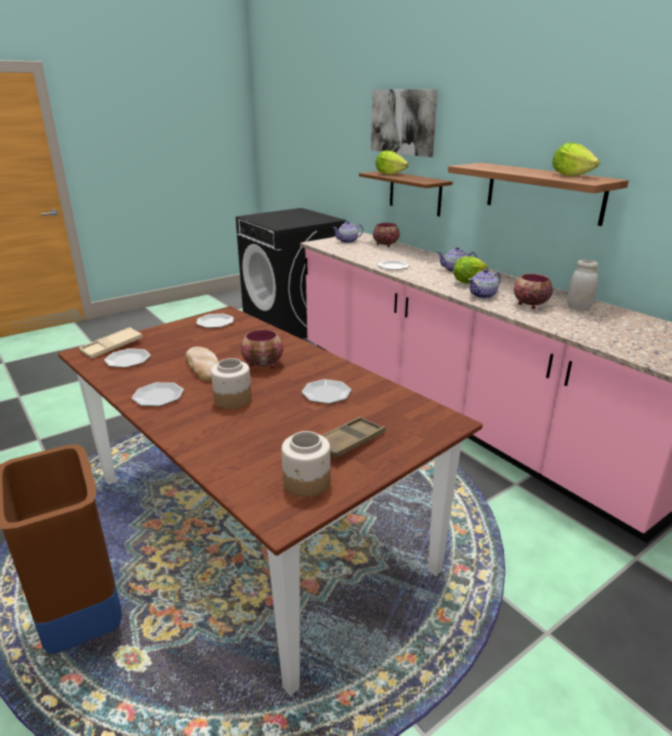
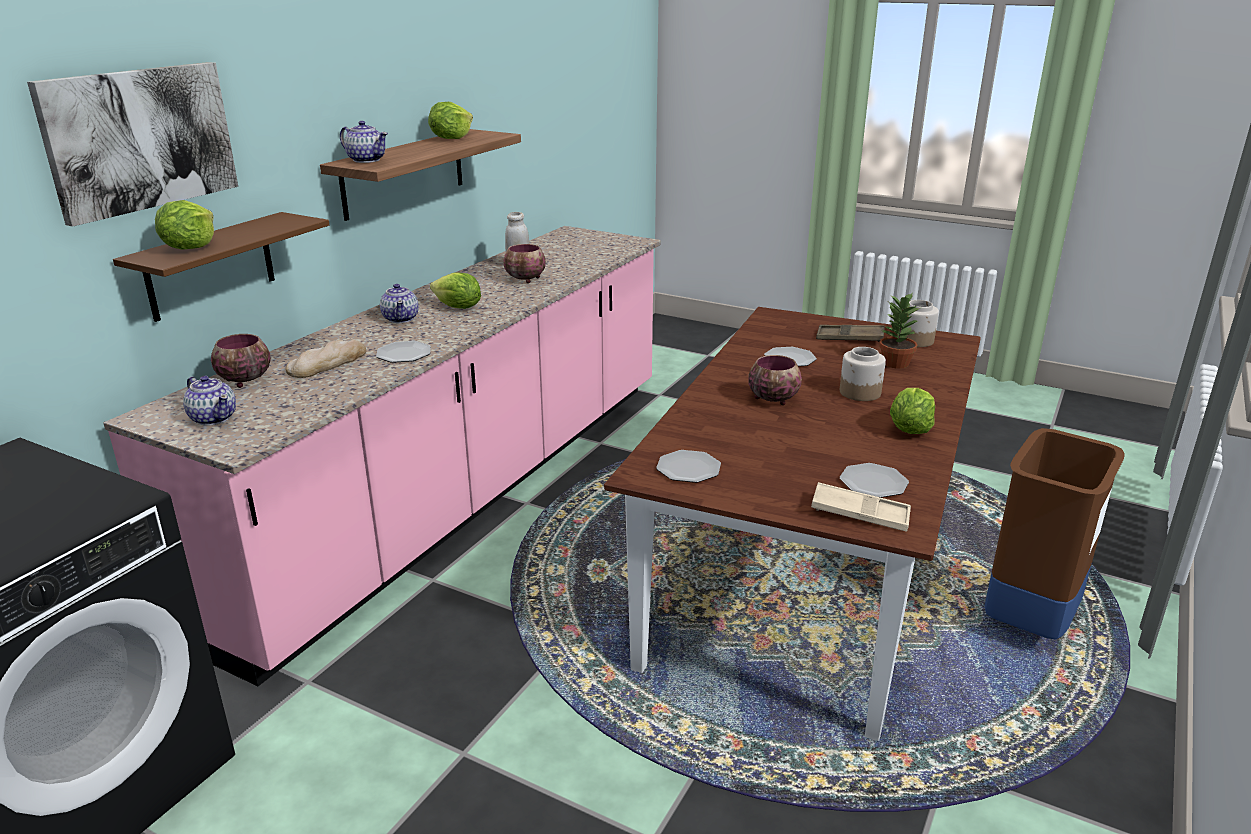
camera: 115 degrees left, 0 degrees up
(158, 396) = (910, 429): plate -> lettuce
(204, 367) = (822, 428): bread -> bread (327, 363)
(265, 441) = (894, 363): none -> potted plant
(483, 295) = (508, 298): teapot -> teapot (366, 160)

